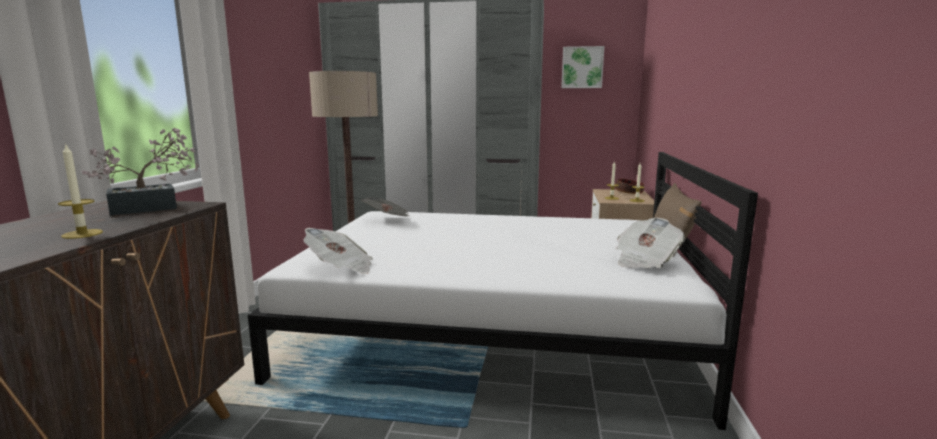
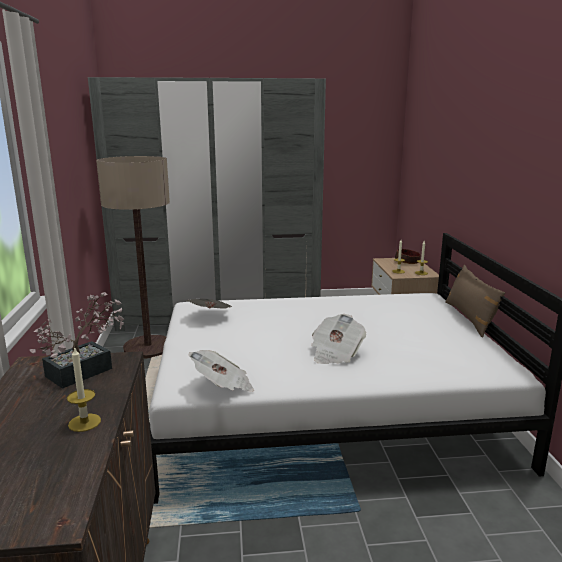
camera: 15 degrees left, 5 degrees up
(582, 67) = (349, 138): picture -> none
(645, 261) = (467, 346): newspaper -> newspaper (335, 353)

